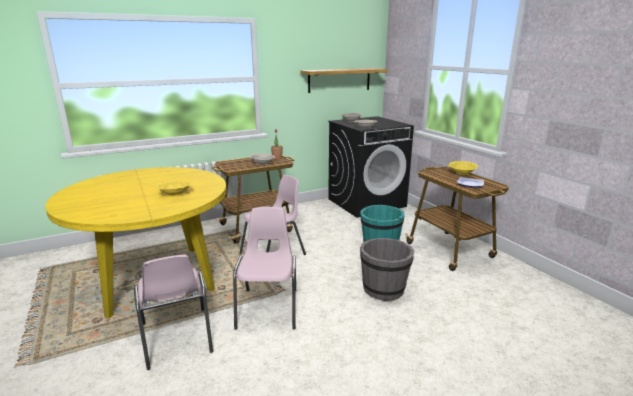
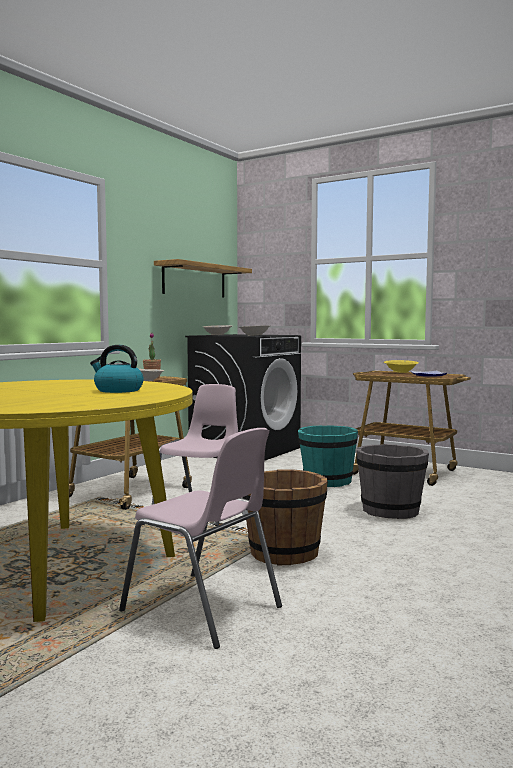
camera: 30 degrees left, 15 degrees down
(175, 194) = (118, 390): yellow bowl -> kettle
(269, 307) = (283, 553): pink chair -> brown bucket

